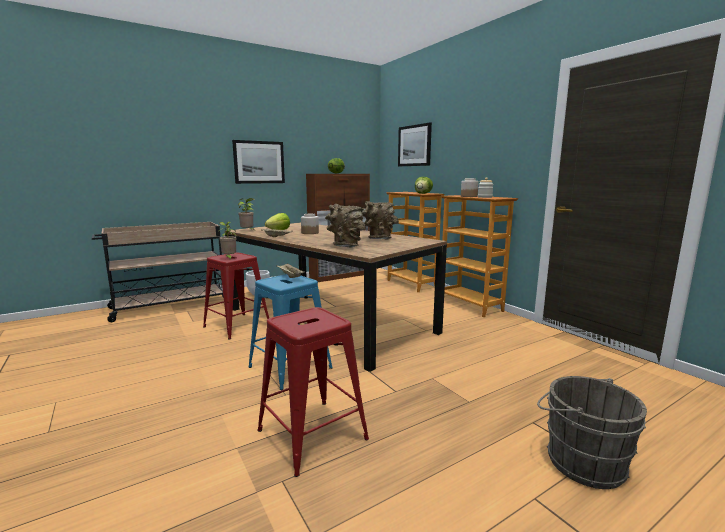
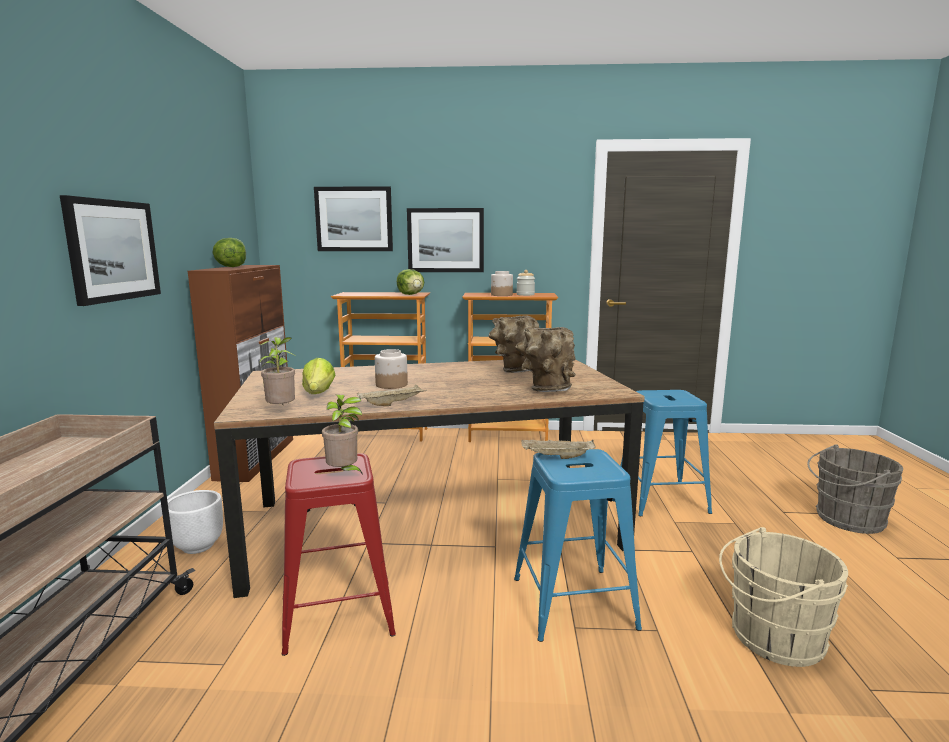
camera: 55 degrees left, 0 degrees up
(312, 434) = (771, 637): red stool -> beige bucket
(456, 157) = (445, 240): none -> picture
(463, 367) = (660, 498): none -> blue stool

